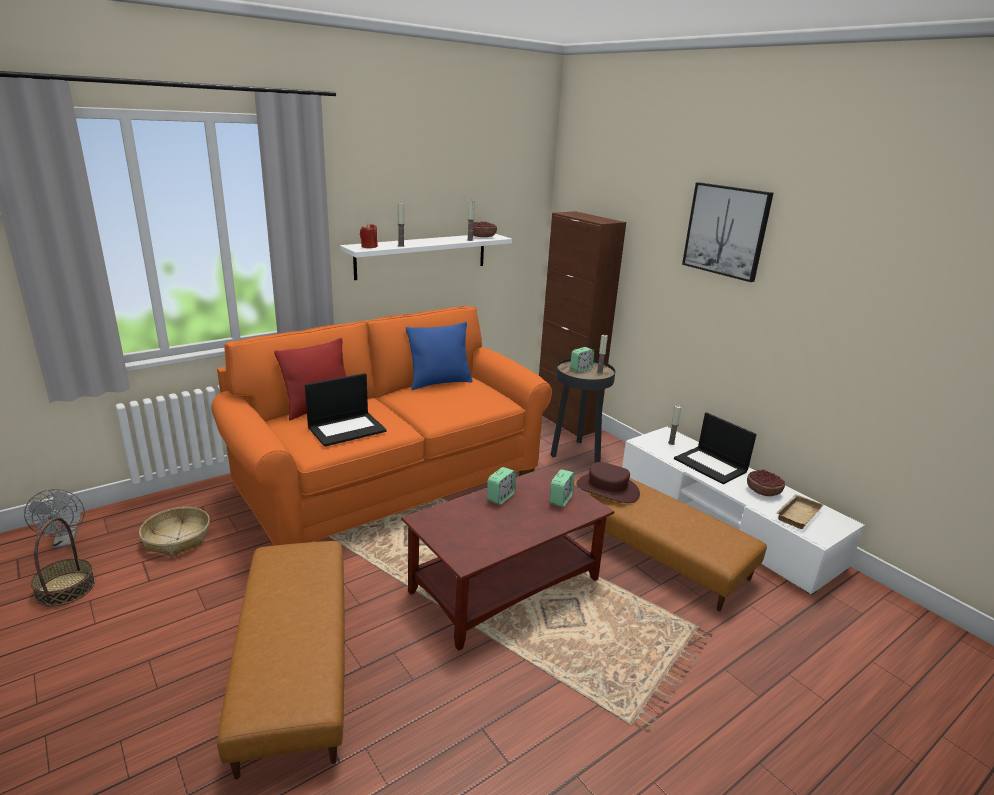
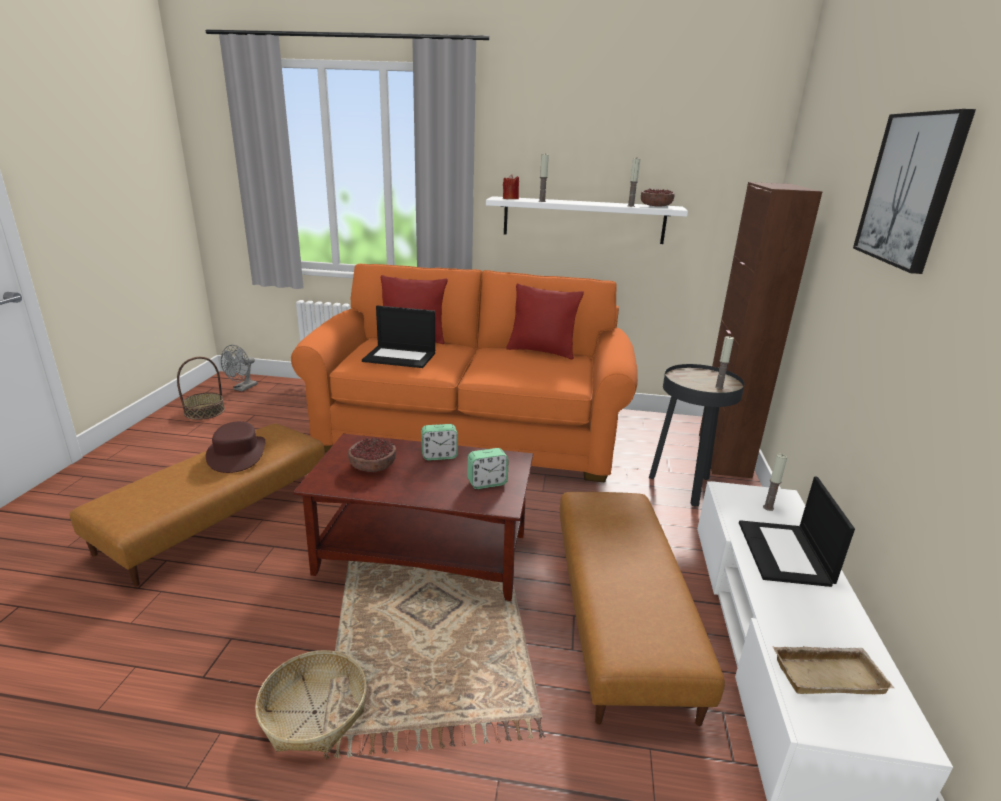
camera: 45 degrees right, 0 degrees up
(177, 539) = (288, 411): basket -> basket (314, 712)
(439, 382) = (541, 351): blue pillow -> red pillow
(581, 369) = (701, 378): alarm clock -> none
(607, 489) = (602, 514): brown hat -> brown hat (237, 454)
(763, 490) = (819, 619): bowl -> bowl (373, 465)

